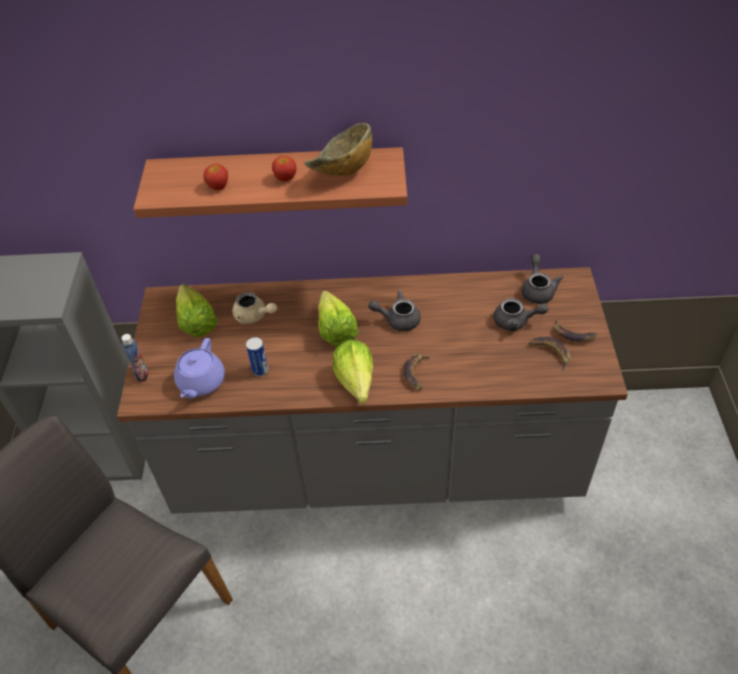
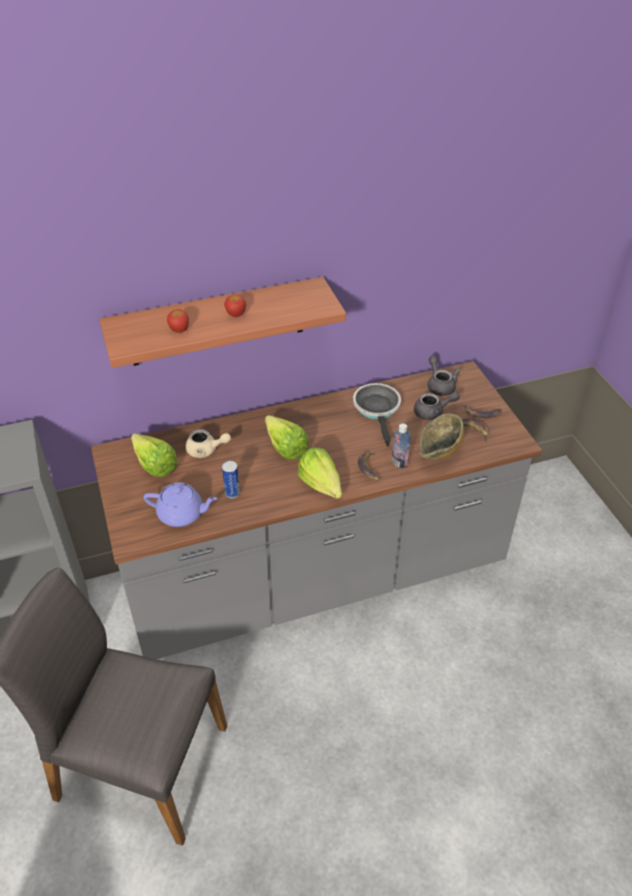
camera: 20 degrees left, 5 degrees down
(141, 373) = (121, 518): bottle -> bottle (399, 462)
(201, 383) = (182, 514): purple teapot -> purple teapot turned 75 degrees counterclockwise
(342, 172) = (282, 303): bowl -> bowl (438, 454)
(397, 319) = (334, 429): grey teapot -> none
(454, 306) = (377, 410): none -> frying pan

